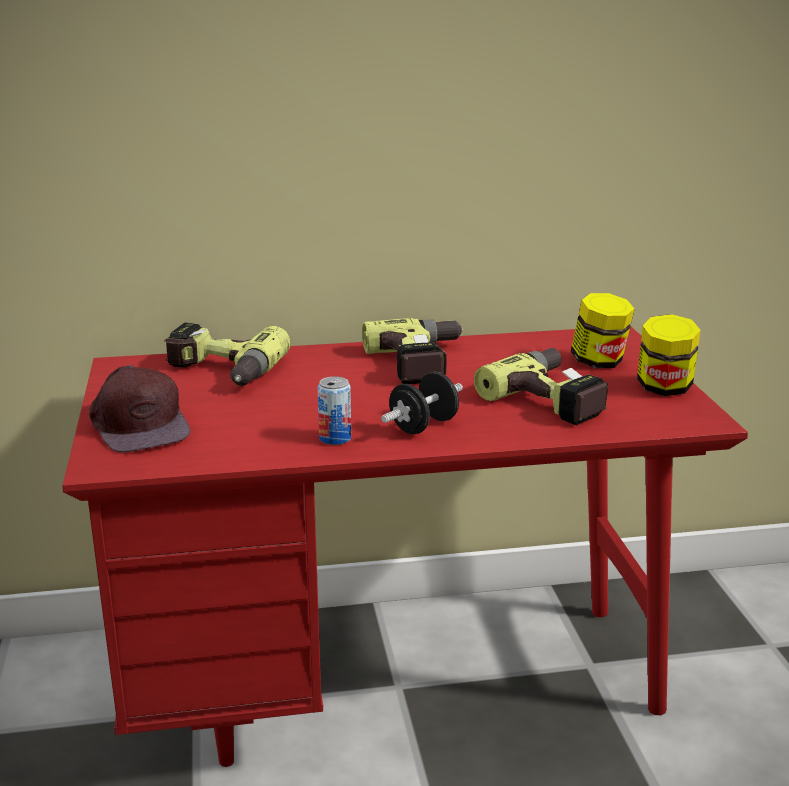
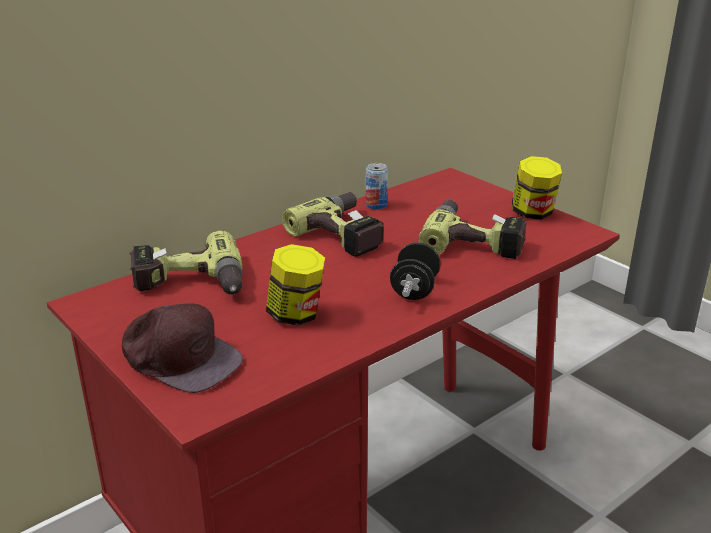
camera: 30 degrees left, 5 degrees up
(335, 438) = (363, 321): can -> can (376, 205)
(599, 362) = (467, 202): jar -> jar (296, 315)

